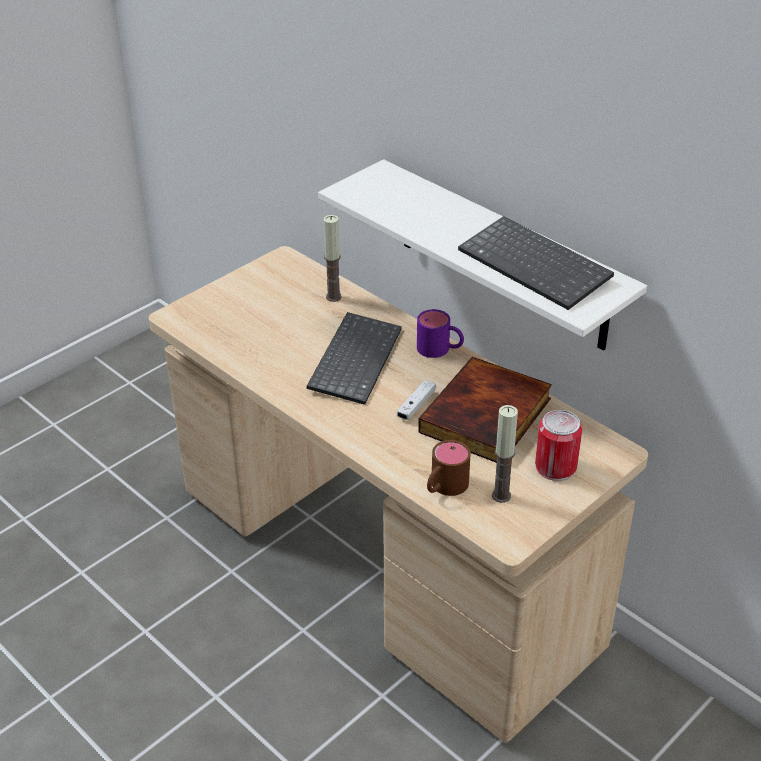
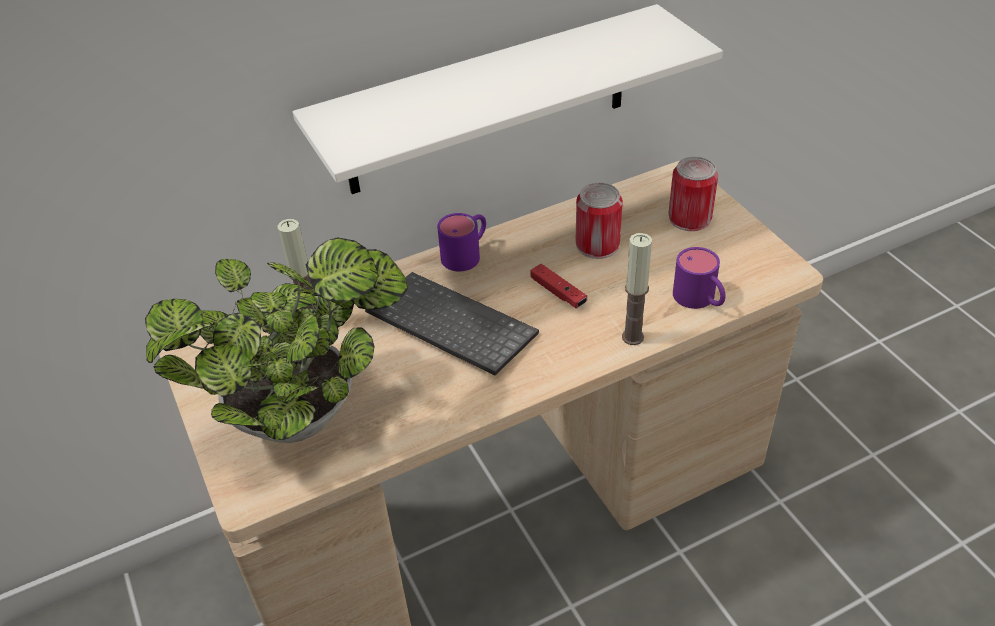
camera: 70 degrees left, 5 degrees up
(247, 318) = (305, 413): none -> potted plant
(416, 406) = (558, 292): white game controller -> red game controller
(444, 487) = (700, 300): brown mug -> purple mug
(487, 417) = (597, 245): book -> can
(501, 495) = (723, 263): candle -> candle (633, 337)
(537, 265) = (596, 52): keyboard -> none

